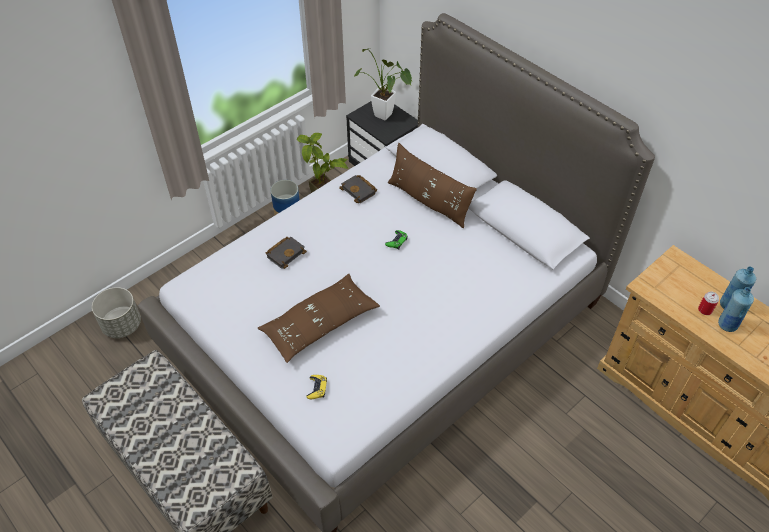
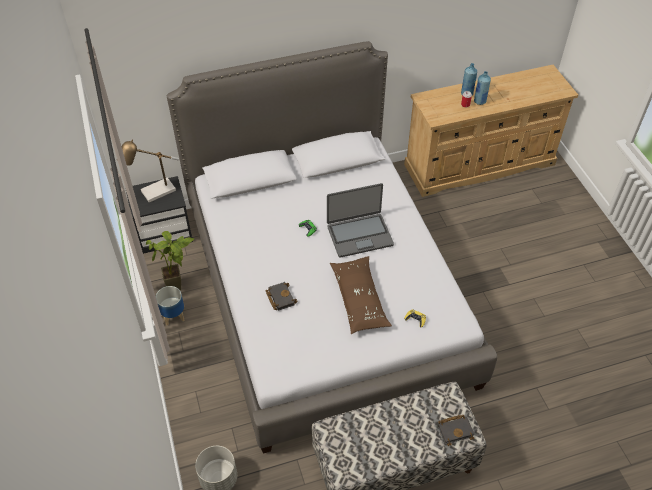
camera: 65 degrees left, 0 degrees up
(359, 191) = (242, 232): black book -> black book (455, 430)
(386, 116) = (154, 193): potted plant -> table lamp
(416, 290) = (359, 235): none -> laptop
(428, 201) = (279, 197): brown pillow -> none

